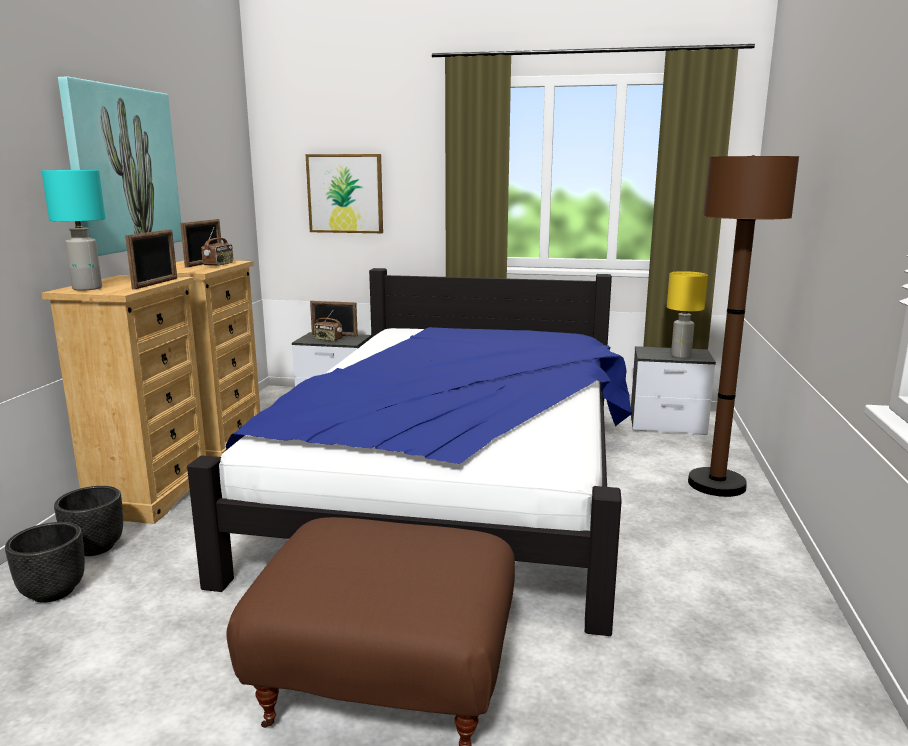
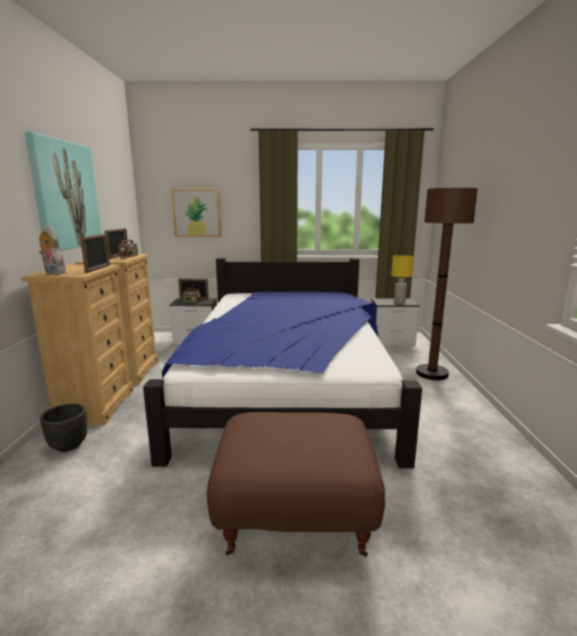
camera: 10 degrees left, 0 degrees up
(52, 591) = (47, 478): black planter -> none
(88, 288) = (53, 273): turquoise table lamp -> plush toy

